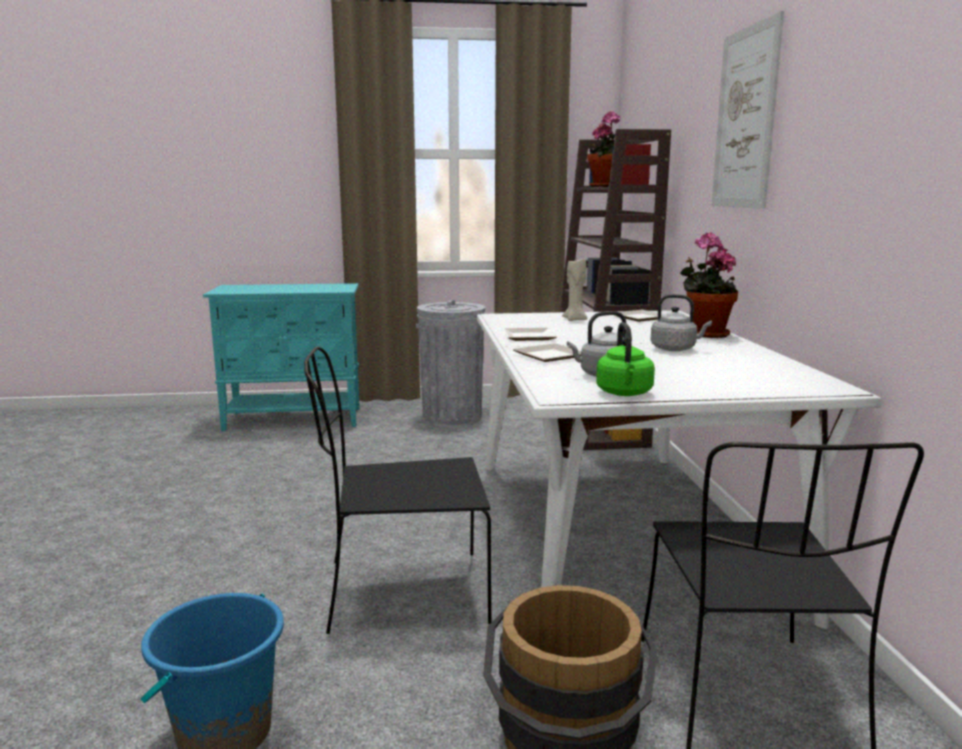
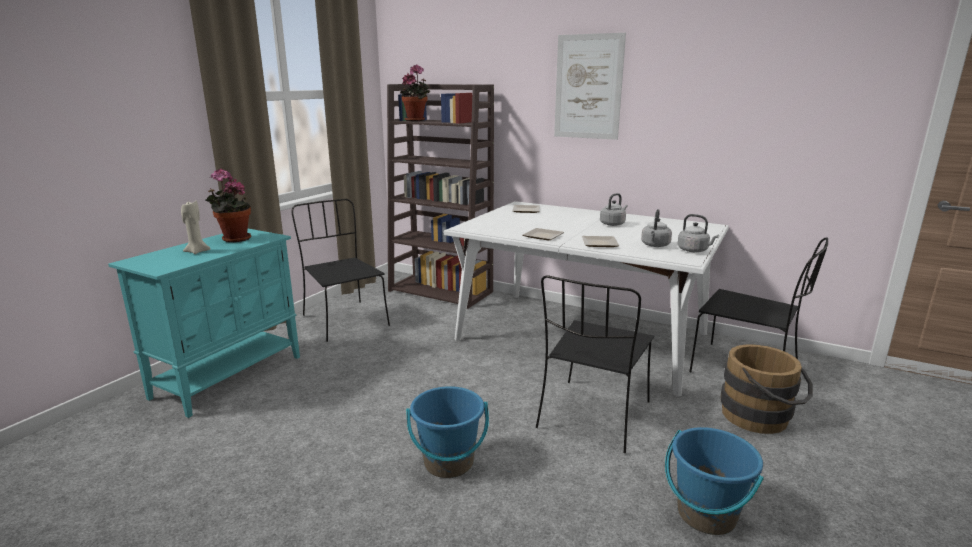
camera: 55 degrees left, 5 degrees up
(229, 539) = (448, 463): none -> blue bucket
(452, 415) = (344, 320): grey trash can -> black chair
(575, 319) = (507, 219): beige candle -> beige candle (197, 251)
(624, 393) = (694, 250): green kettle -> grey kettle
(705, 334) = (586, 213): potted plant -> potted plant (234, 239)

